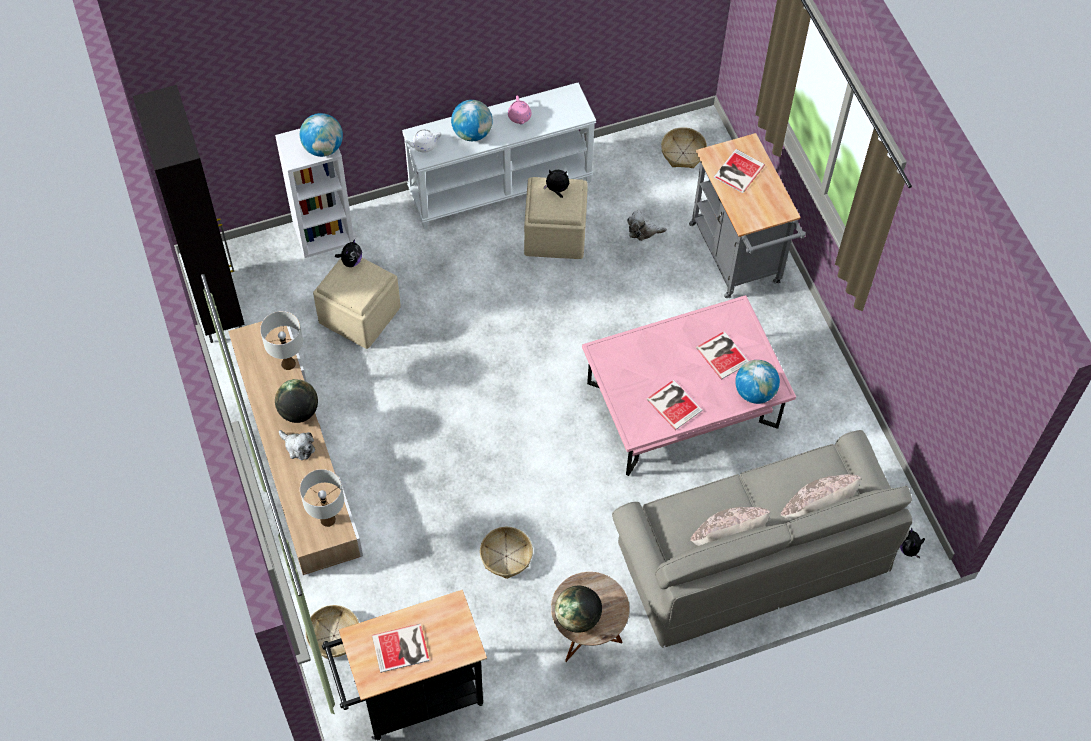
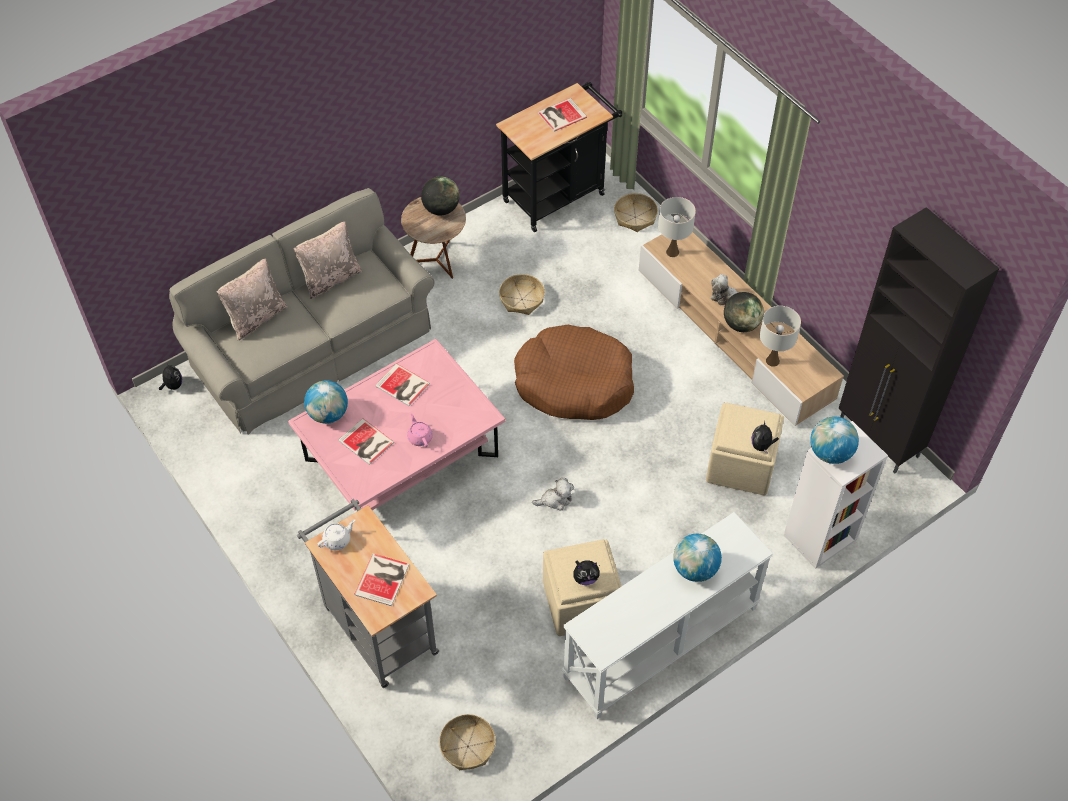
camera: 165 degrees right, 5 degrees down
(423, 145) = (740, 540): white teapot -> white teapot (337, 540)
(485, 440) = (574, 383): none -> brown dog bed
(519, 117) = (651, 604): pink teapot -> pink teapot (420, 437)
(643, 231) = (487, 631): plush toy -> plush toy (555, 500)

